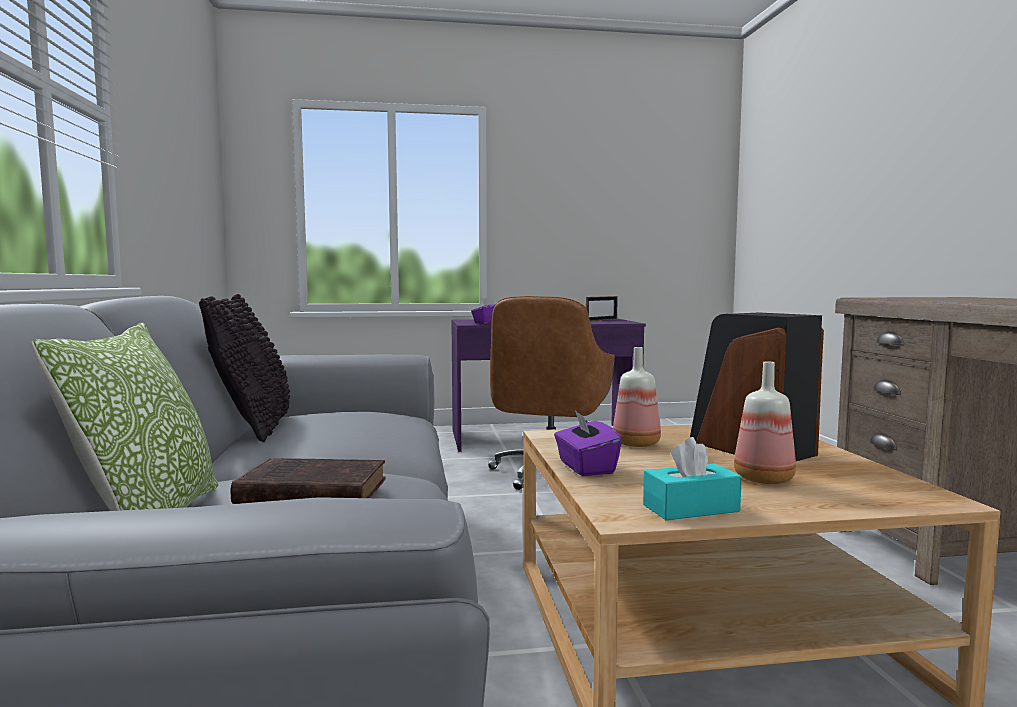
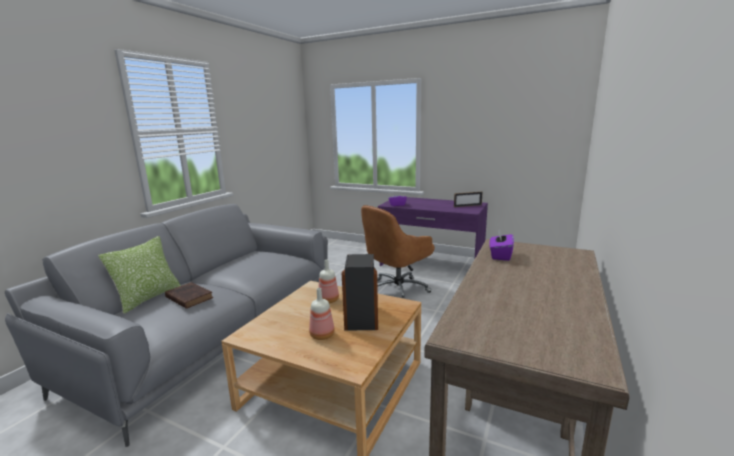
camera: 35 degrees right, 10 degrees up
(254, 427) = (238, 257): black pillow -> none
(585, 467) = (282, 309): purple tissue box -> purple tissue box (500, 255)
(691, 508) = (265, 340): turquoise tissue box -> none

